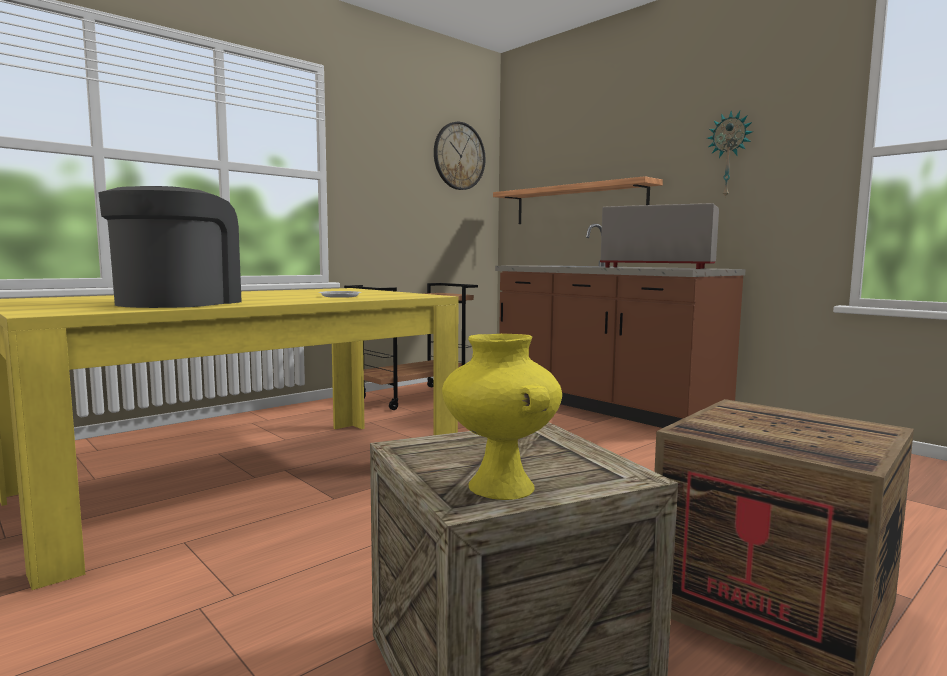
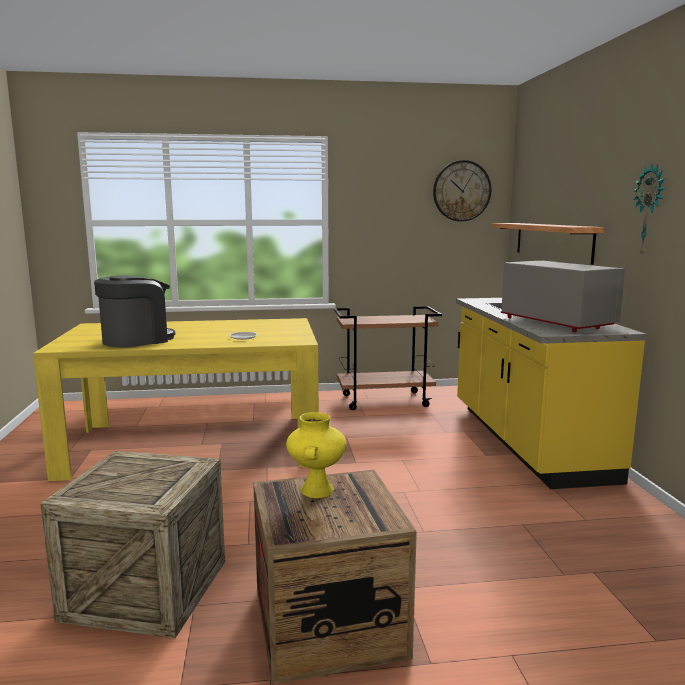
camera: 35 degrees right, 5 degrees up
(498, 487) = (97, 491): yellow vase -> yellow vase (316, 489)
(604, 406) = (526, 441): brown counter -> yellow counter

